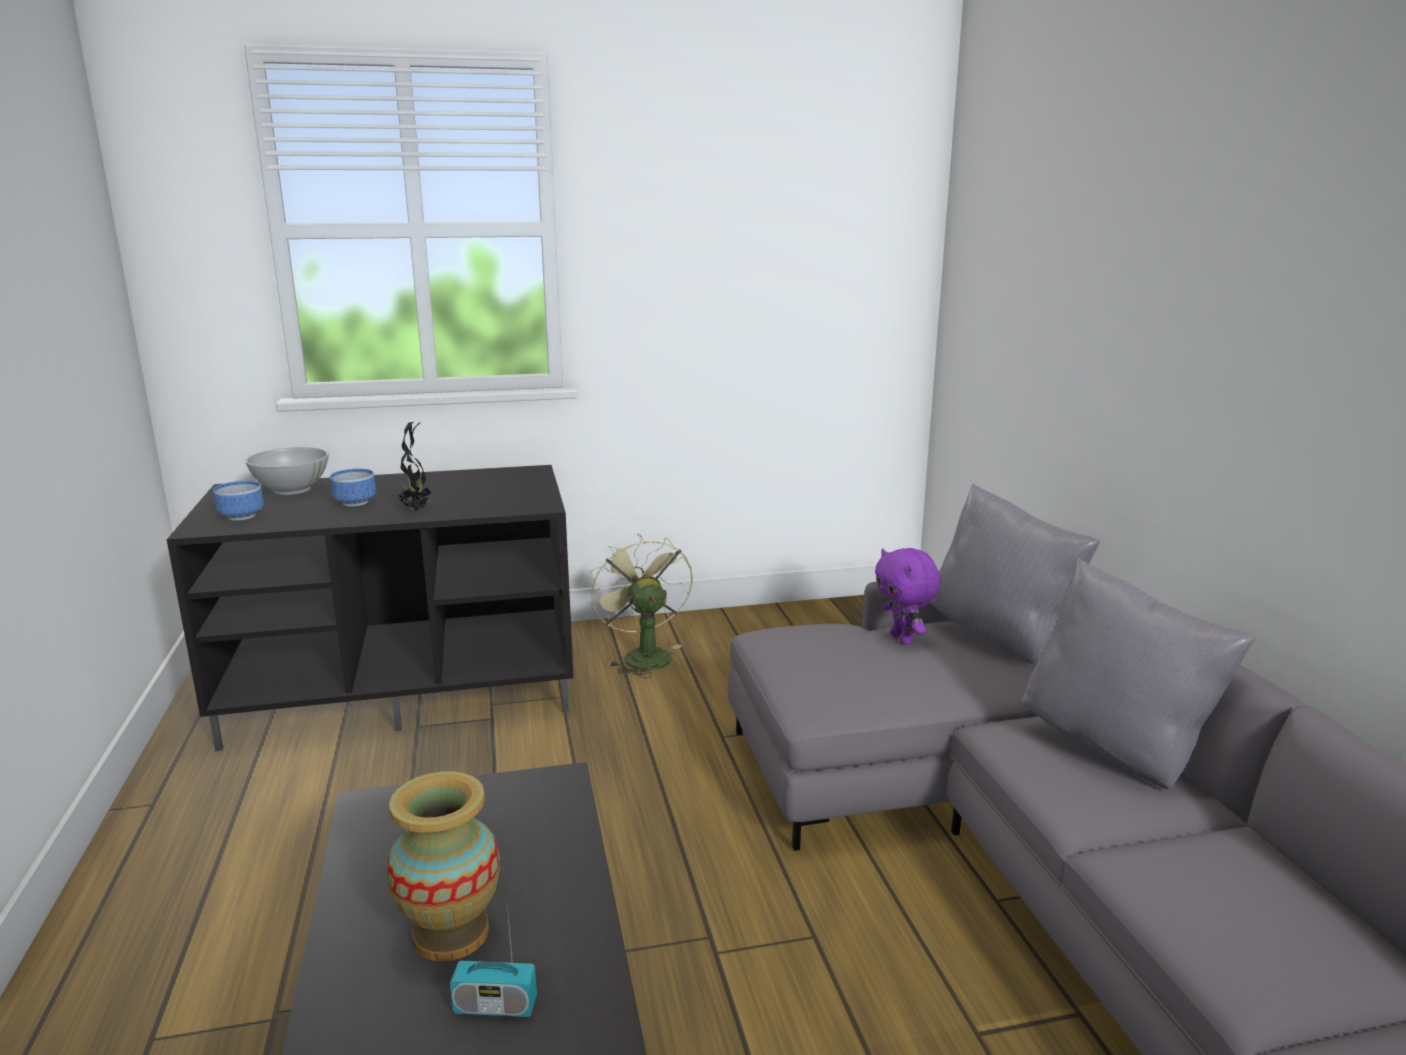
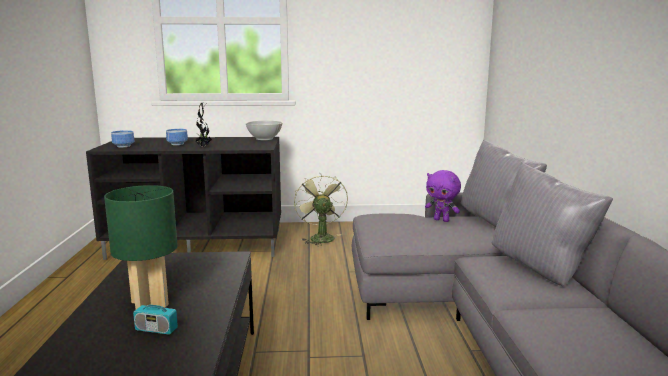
camera: 10 degrees right, 5 degrees down
(291, 489) = (152, 140): white bowl -> white bowl (264, 139)
(451, 934) = (150, 303): vase -> green table lamp
(903, 639) = (442, 220): purple plush toy -> purple plush toy turned 45 degrees counterclockwise

